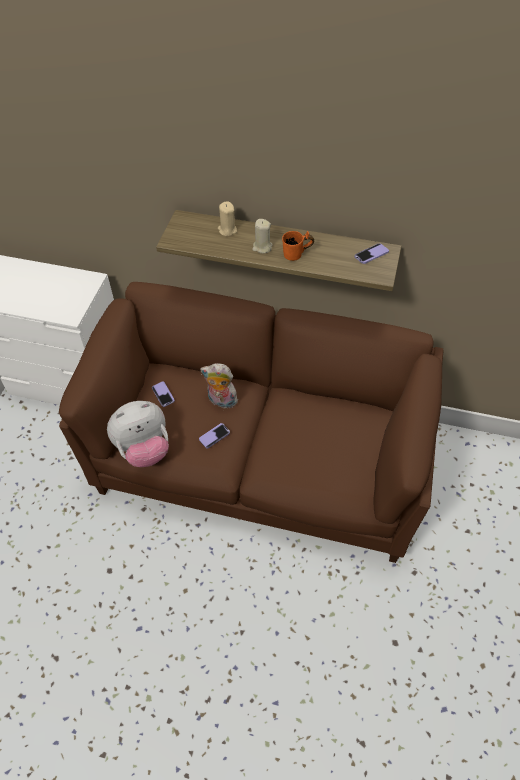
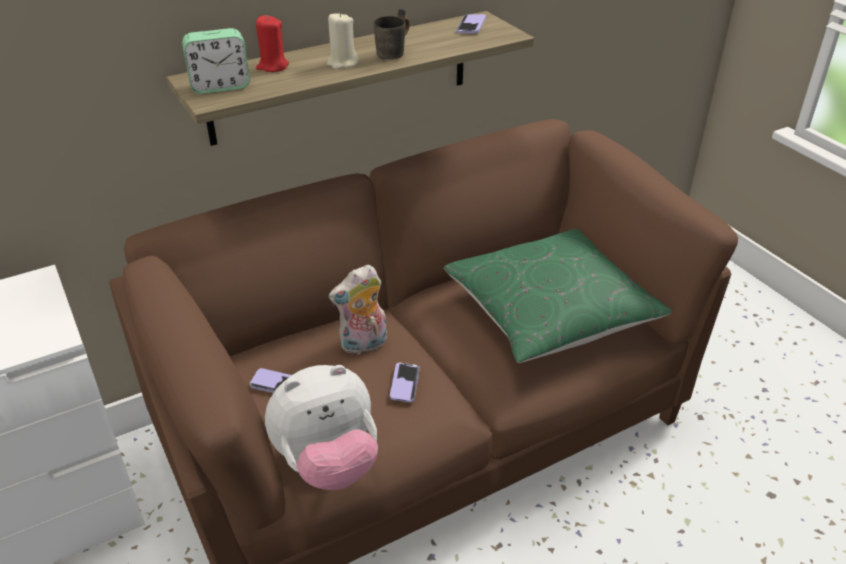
camera: 45 degrees left, 15 degrees down
(144, 449) = (328, 463): plush toy -> plush toy turned 45 degrees clockwise
(187, 232) = (220, 86): none -> alarm clock
(227, 230) = (272, 66): beige candle -> red candle
(297, 256) = (396, 54): orange mug -> grey mug
(329, 451) = (550, 312): none -> green pillow

